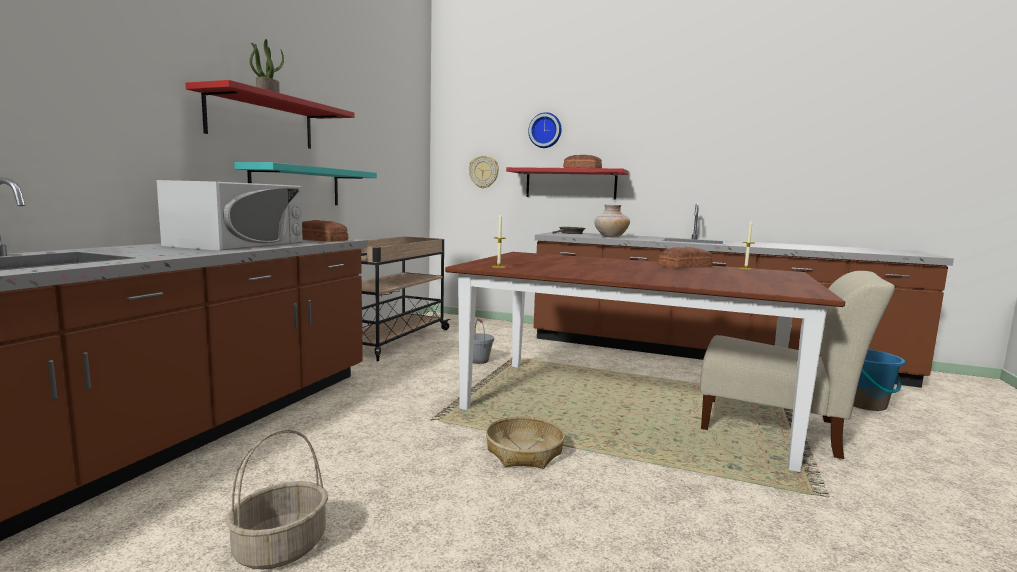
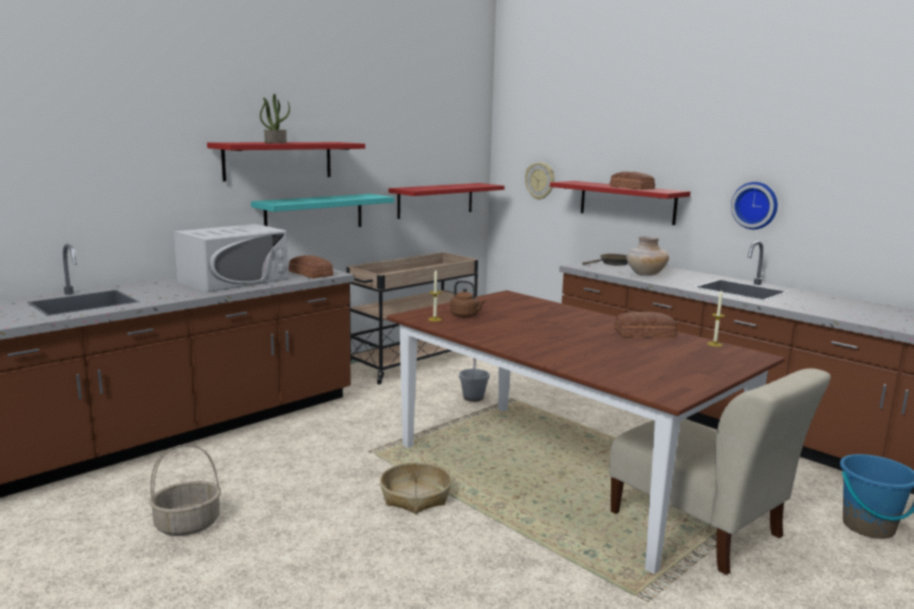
camera: 25 degrees right, 5 degrees up
(394, 187) = (436, 200): none -> red shelf
(520, 264) = (466, 315): none -> brown kettle
(545, 130) = (603, 137): wall clock -> wall clock (755, 205)

